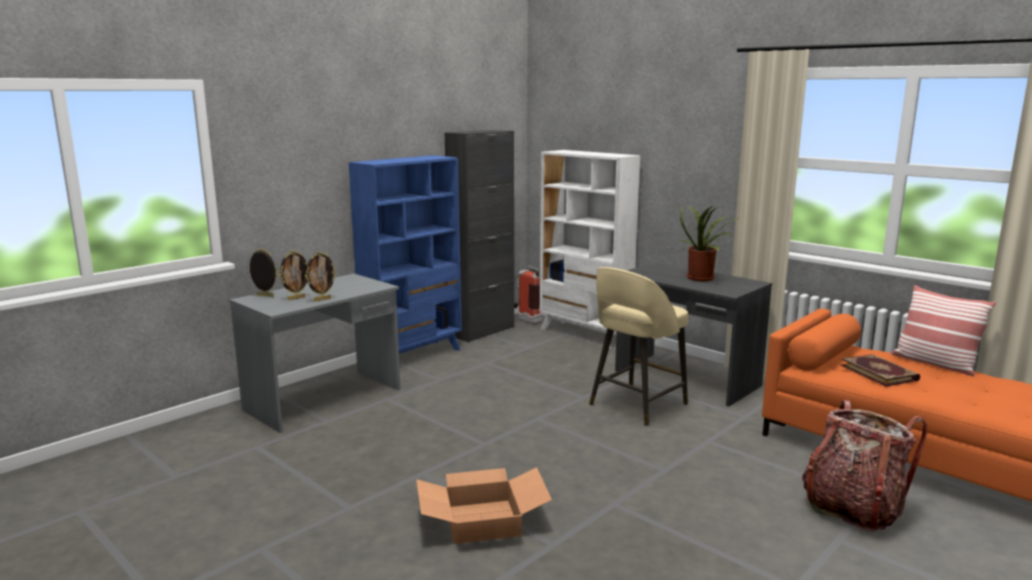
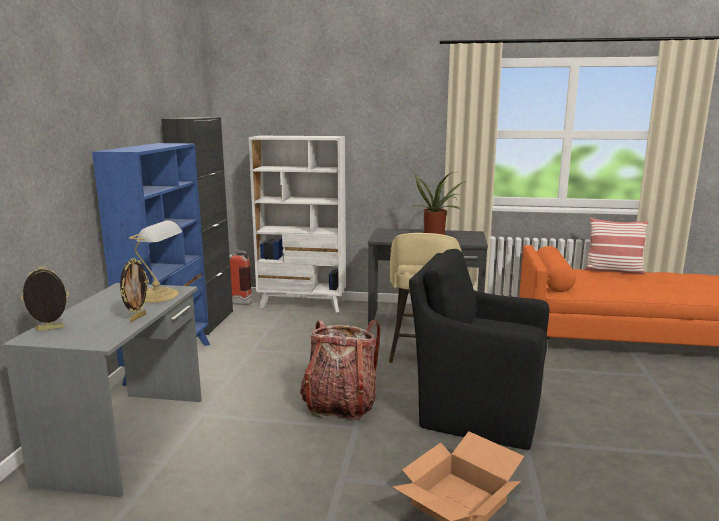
camera: 35 degrees left, 0 degrees up
(296, 298) = (100, 323): picture frame -> none
(362, 287) = (159, 295): none -> table lamp
(606, 467) = (476, 412): none -> black armchair
(852, 508) = (648, 385): backpack -> backpack (340, 404)
(879, 372) = (602, 283): book -> none

